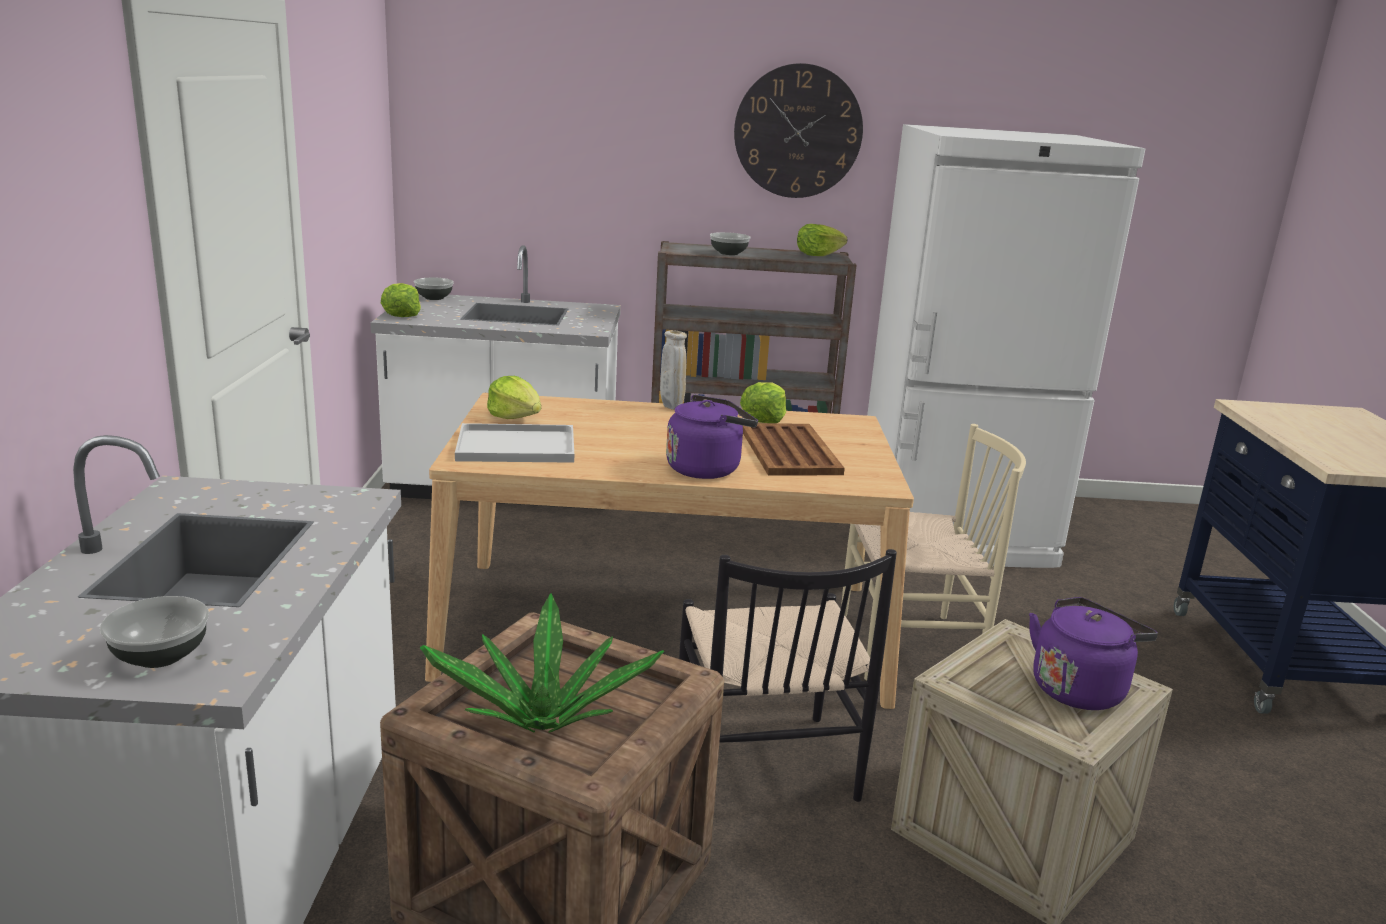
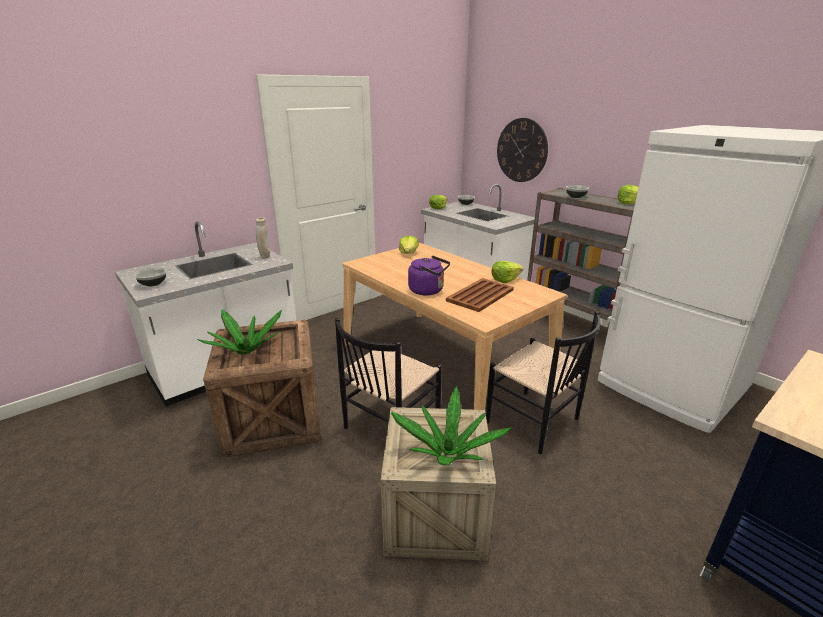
camera: 50 degrees right, 5 degrees up
(519, 446) = (385, 263): white tray -> none
(671, 408) = (474, 265): beige vase -> beige vase (265, 257)
(798, 131) = (637, 130): wall clock -> wall clock (521, 150)
(915, 648) = (535, 423): beige chair -> black chair
(1079, 688) = (448, 453): purple kettle -> potted plant

